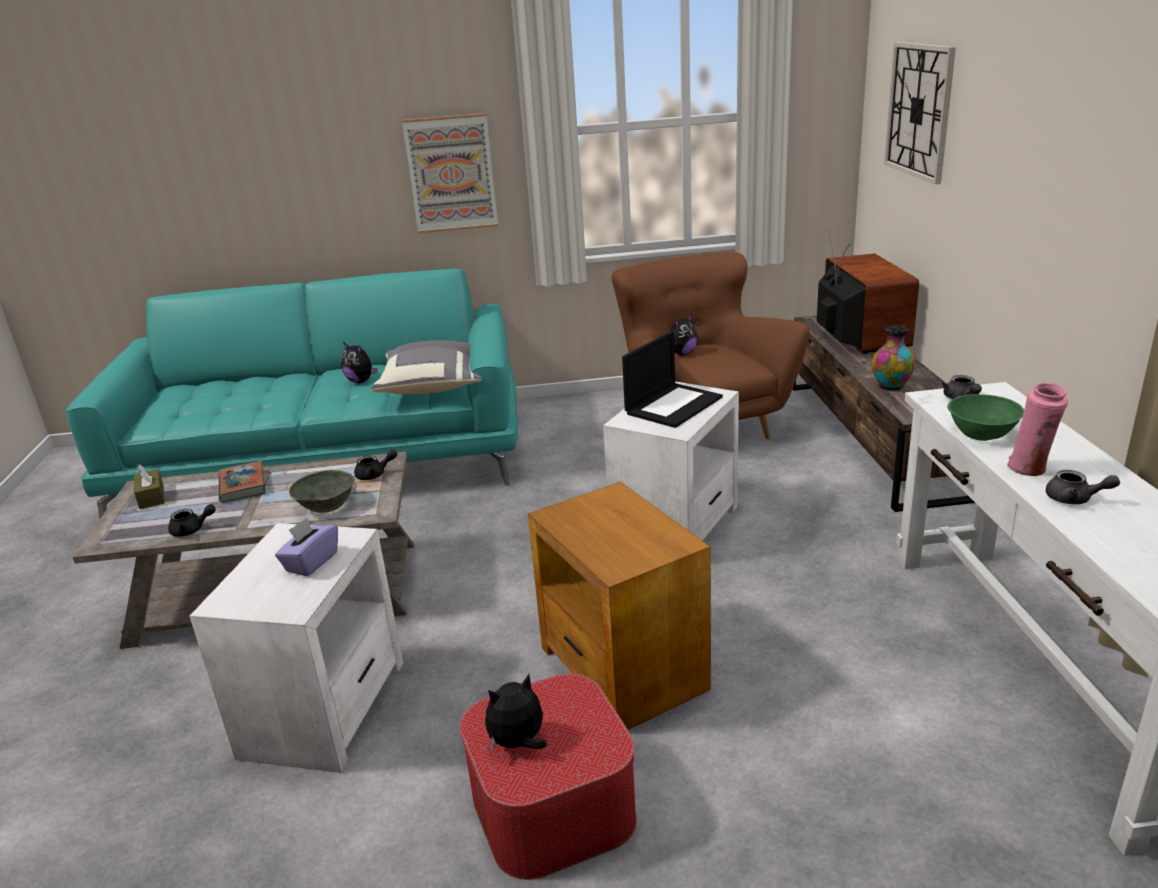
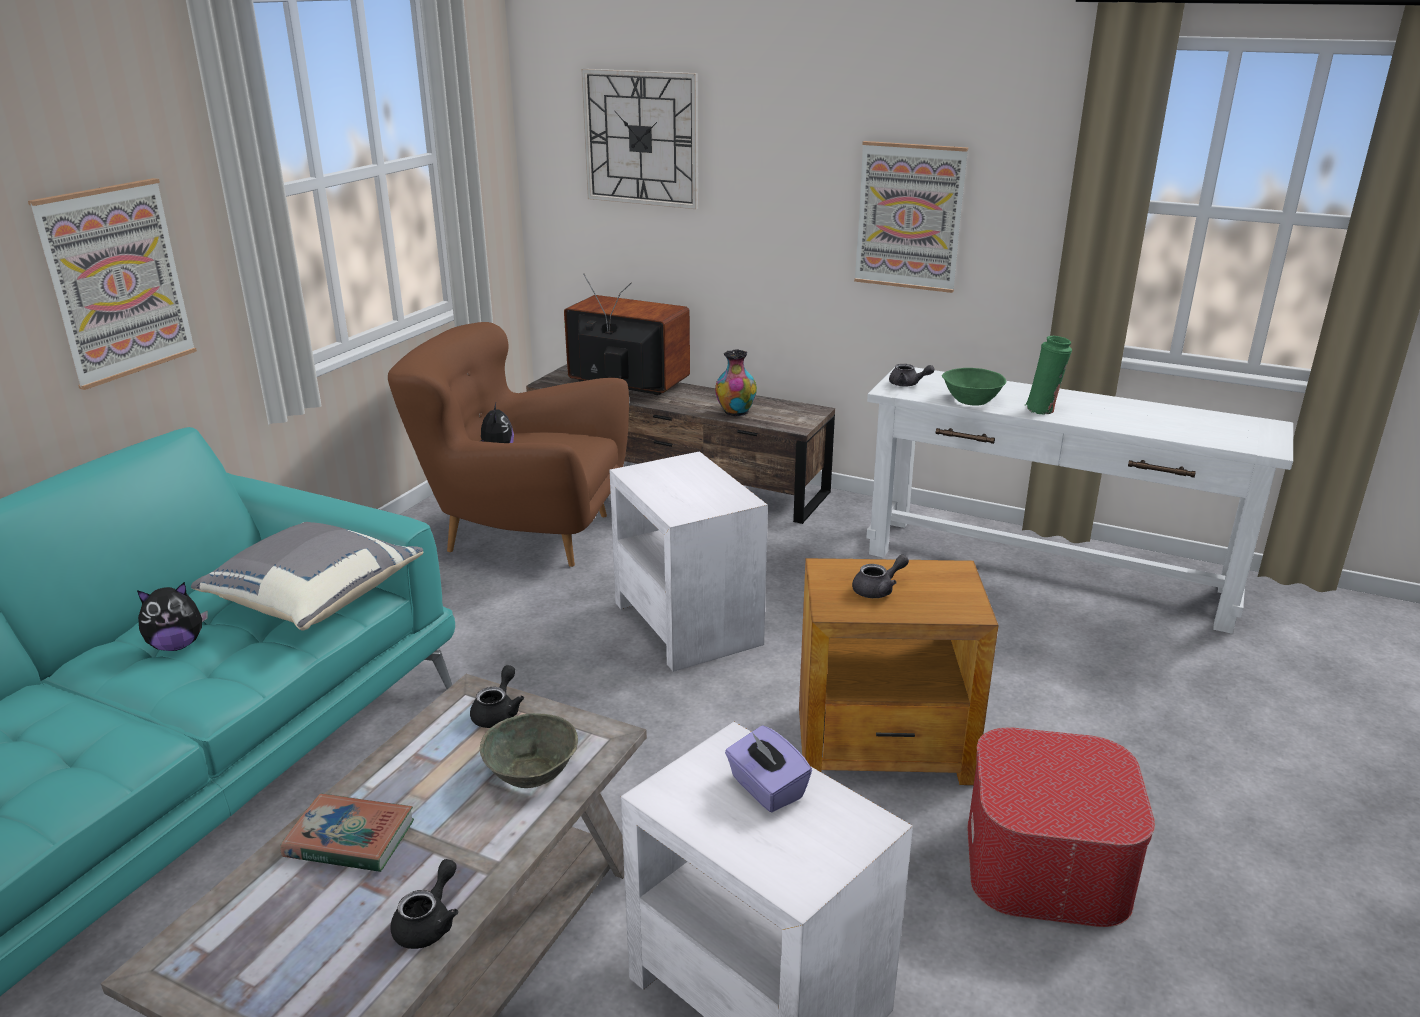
camera: 60 degrees left, 0 degrees up
(151, 497) = (228, 956): brown tissue box -> none
(518, 743) = (1066, 801): plush toy -> none
(673, 405) = (681, 484): laptop -> none
(1030, 470) = (1043, 410): pink vase -> green vase
(1070, 219) = (909, 216): none -> picture
(1075, 499) = (1096, 416): grey teapot -> grey teapot (878, 590)

